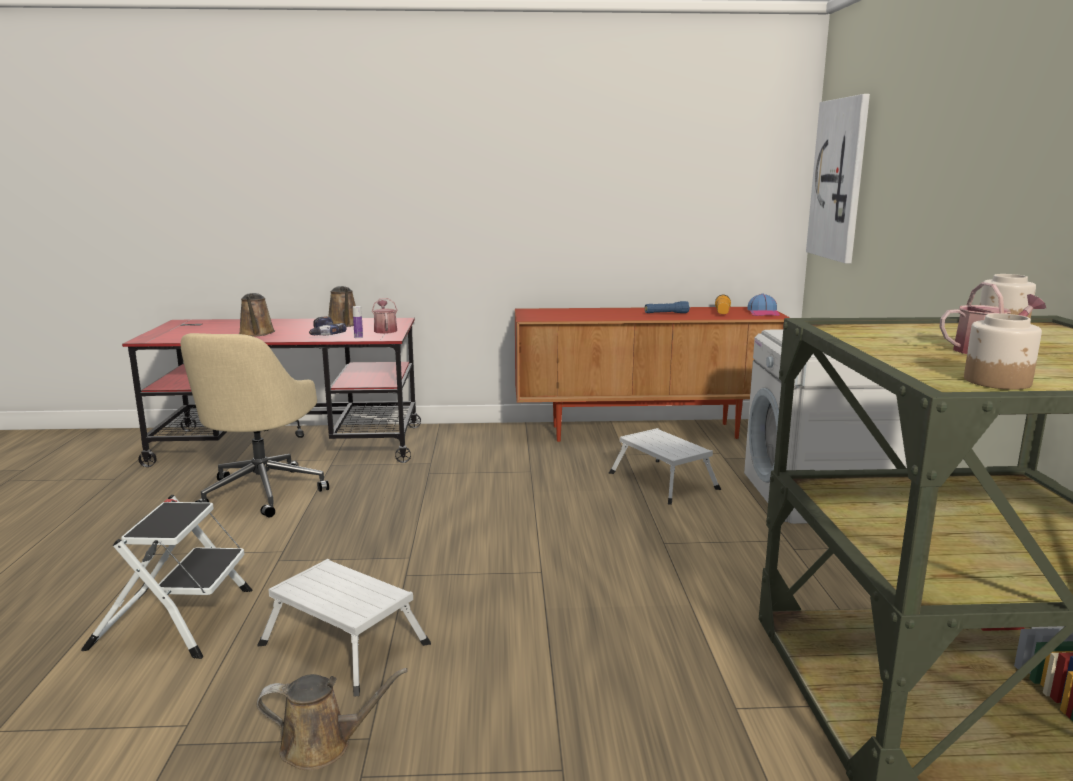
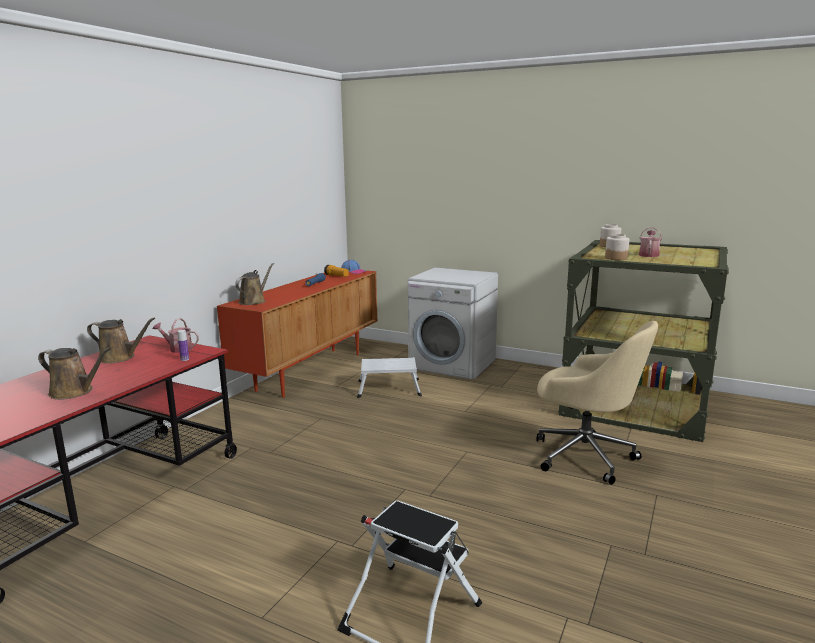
camera: 60 degrees left, 0 degrees up
(262, 493) = (199, 535): beige office chair -> beige office chair (585, 457)
(323, 334) = (143, 369): power drill -> none
(323, 745) = (612, 562): brown watering can -> brown watering can (254, 301)
(345, 644) = (504, 535): white step ladder -> none
(839, 179) = (380, 184): picture -> none
(998, 382) = (699, 262): jar -> jar (616, 258)

